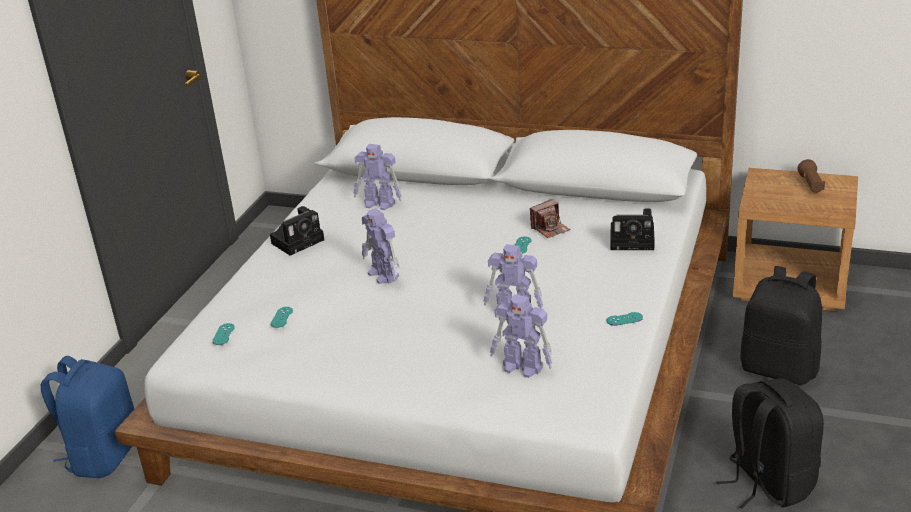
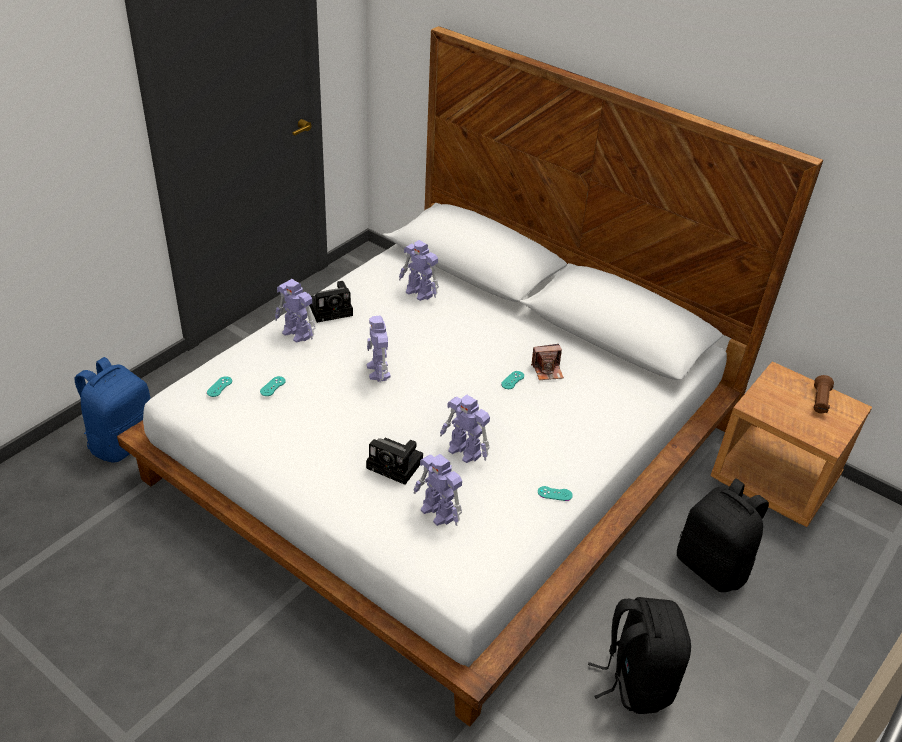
camera: 15 degrees right, 10 degrees up
(276, 270) = (297, 334): none -> toy robot
(634, 240) = (614, 410): camera -> camera (397, 465)

